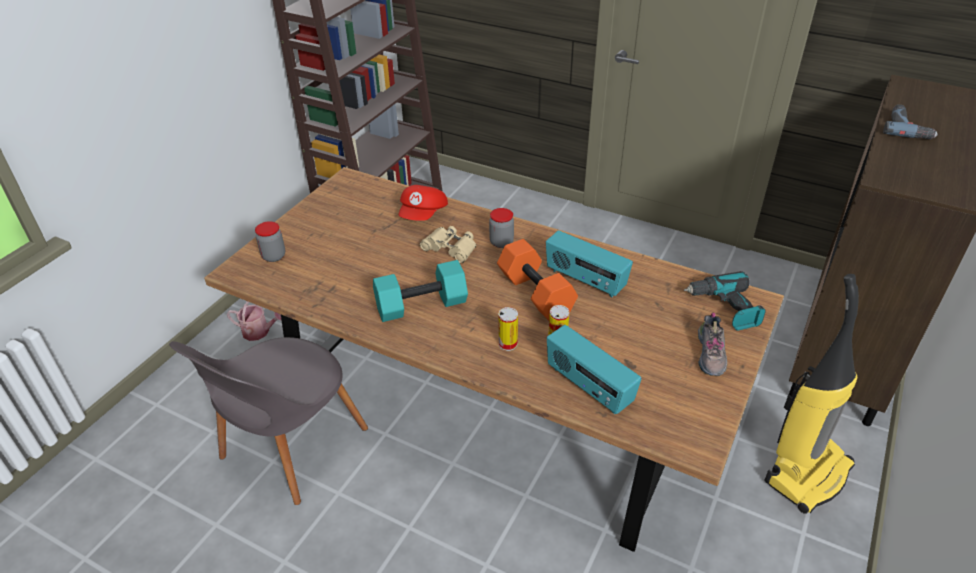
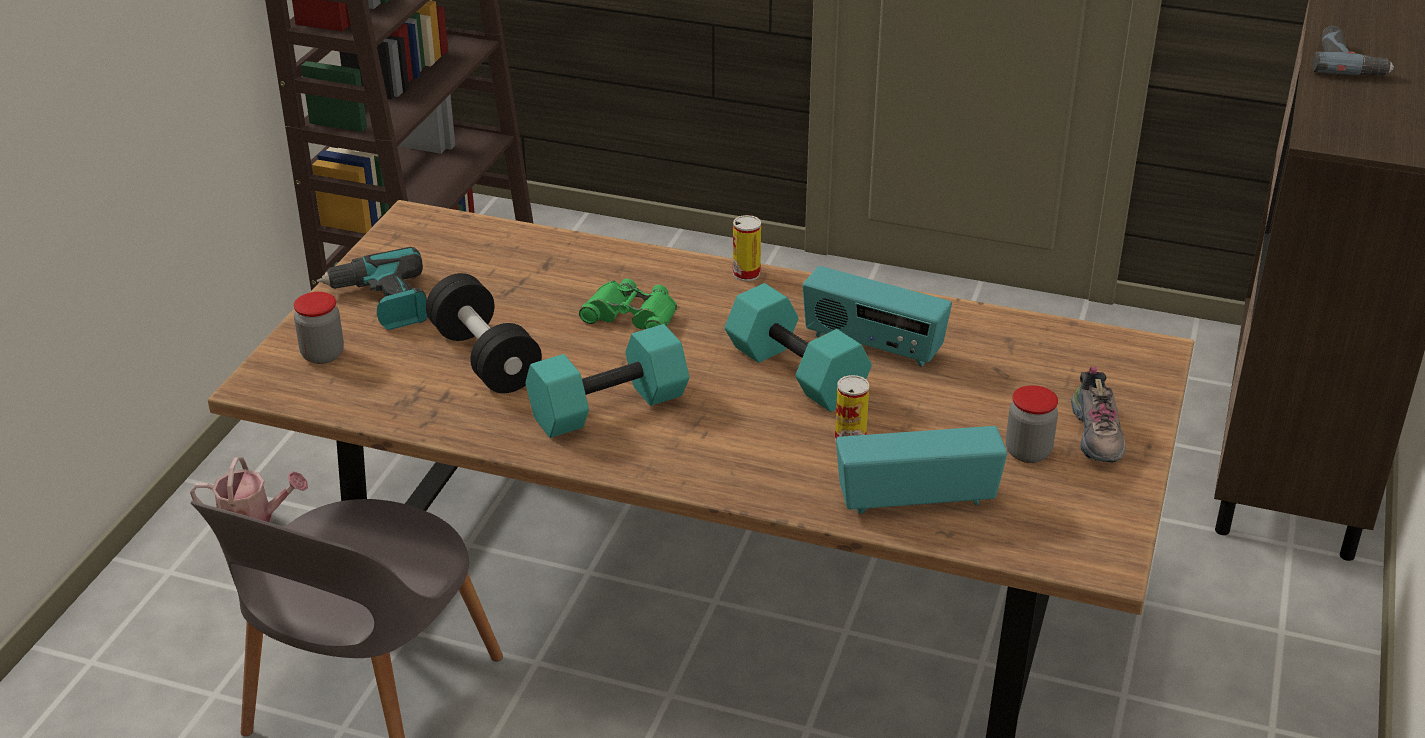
camera: 10 degrees left, 5 degrees down
(361, 267) = (485, 358): none -> black dumbbell
(423, 214) = (568, 267): red cap -> none
(450, 248) = (631, 316): beige binoculars -> green binoculars
(501, 242) = (717, 300): jar -> jar (1028, 452)
(508, 344) = (770, 450): can -> can (746, 273)
(534, 294) = (793, 373): orange dumbbell -> turquoise dumbbell
(588, 387) = (916, 499): radio -> radio turned 135 degrees clockwise
(725, 308) = (1106, 366): power drill -> power drill (382, 303)
(806, 472) = (1263, 640): vacuum cleaner -> none

